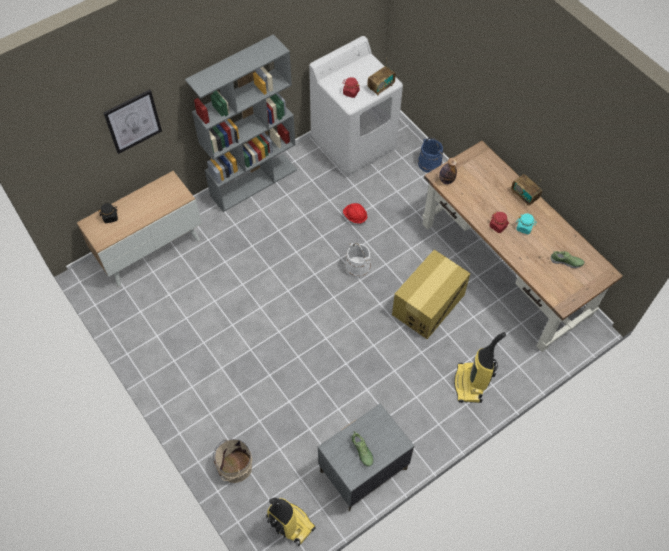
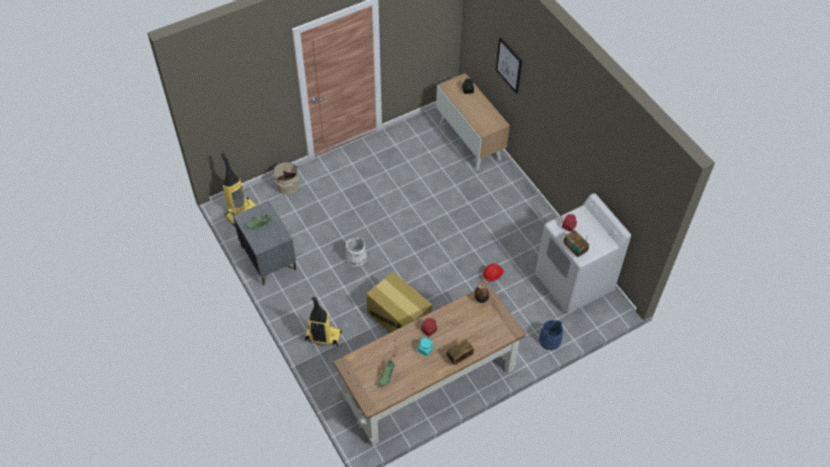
camera: 95 degrees right, 5 degrees down
(254, 182) = (532, 207): grey bookcase -> none
(358, 267) = (441, 272): white bucket -> white bucket (356, 258)

